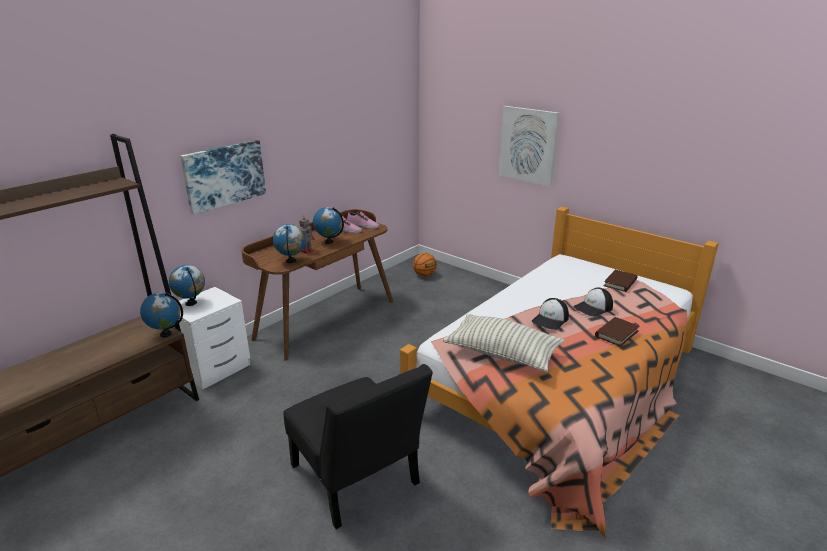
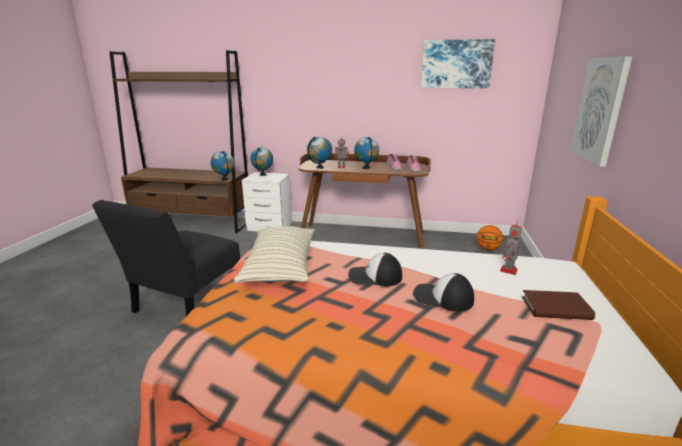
camera: 60 degrees right, 5 degrees down
(224, 175) = (309, 96): picture -> picture (456, 64)
(564, 276) = (508, 271): none -> toy robot
(616, 333) = (393, 324): brown book -> none

